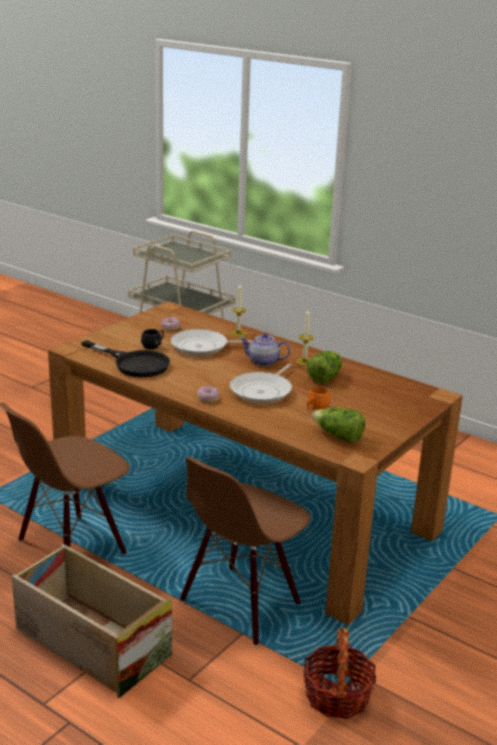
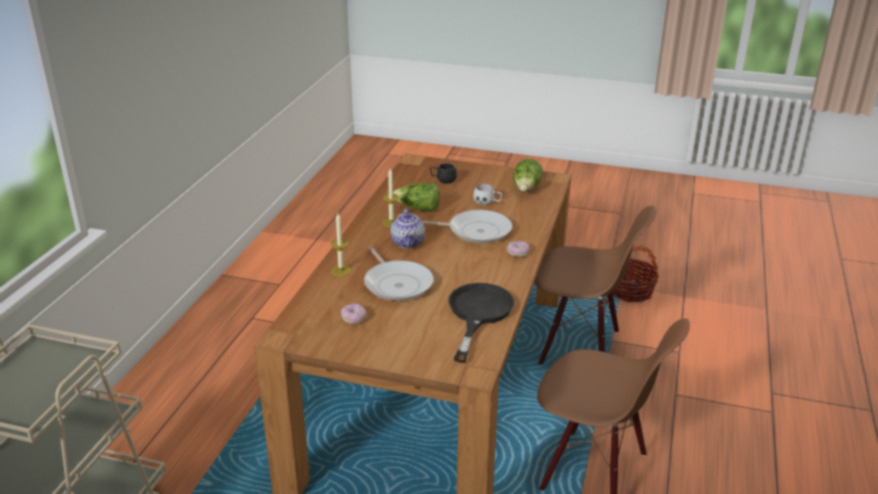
camera: 110 degrees left, 5 degrees up
(90, 642) = (694, 412): crate -> none
(154, 346) = (419, 315): black mug -> black mug (443, 181)
(315, 408) = (487, 203): orange mug -> white mug

